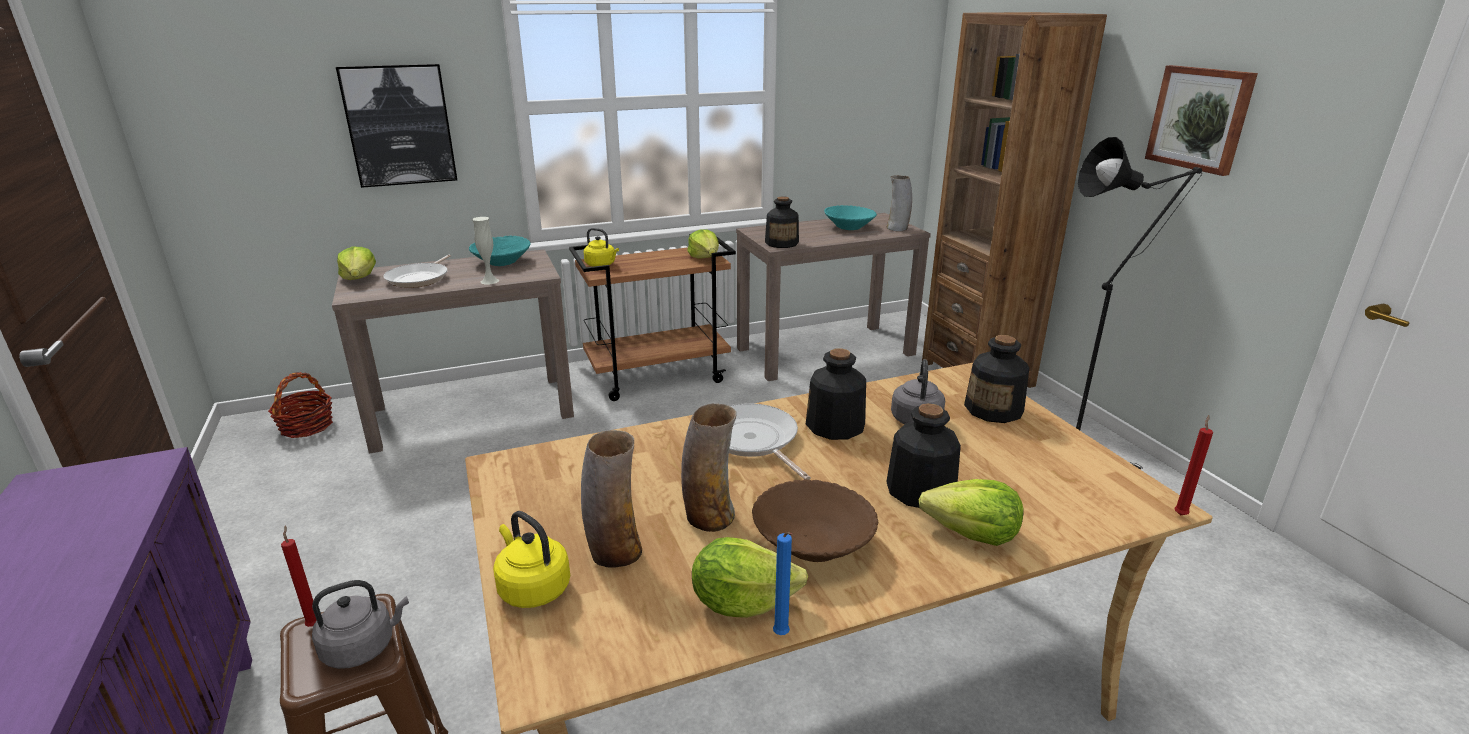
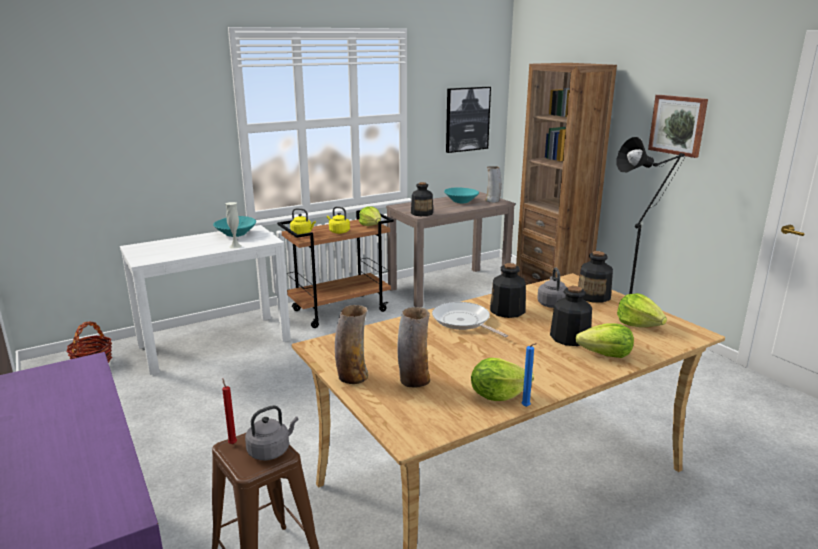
camera: 10 degrees left, 5 degrees down
(359, 278) = (138, 250): lettuce -> lettuce (639, 324)
(399, 125) = (160, 142): picture -> picture (467, 119)
(420, 278) = (183, 247): frying pan -> none
(473, 412) = (215, 342): brown console table -> white console table
(532, 588) = (376, 401): yellow kettle -> yellow kettle (338, 232)
(709, 516) = (458, 359): vase -> vase (352, 376)
(812, 543) = (522, 366): brown bowl -> none
(1180, 514) = (708, 337): red candle -> none

